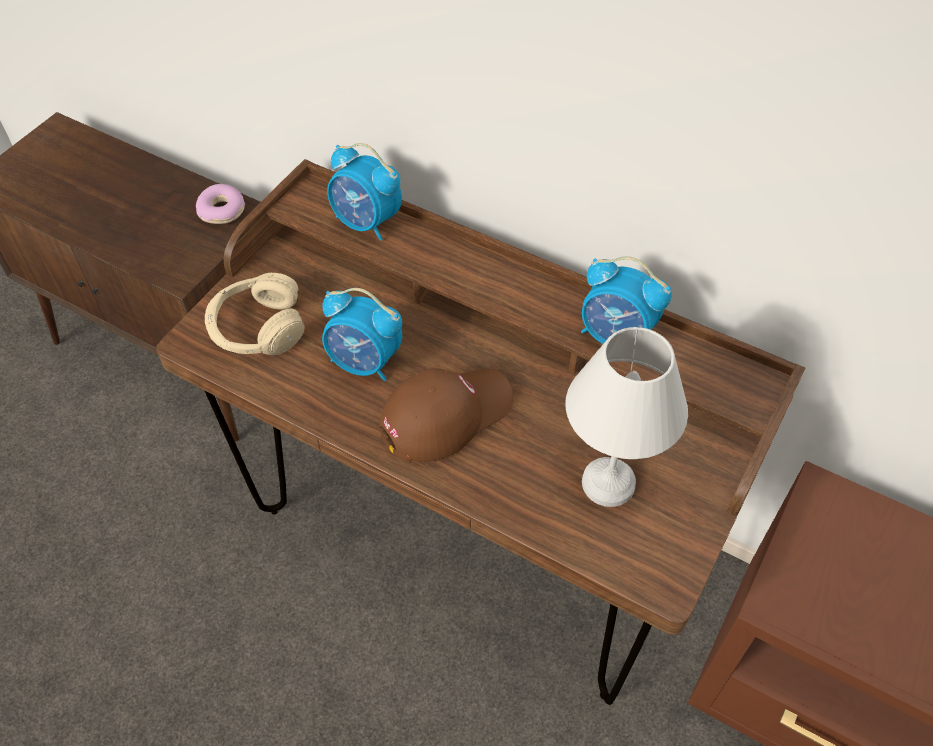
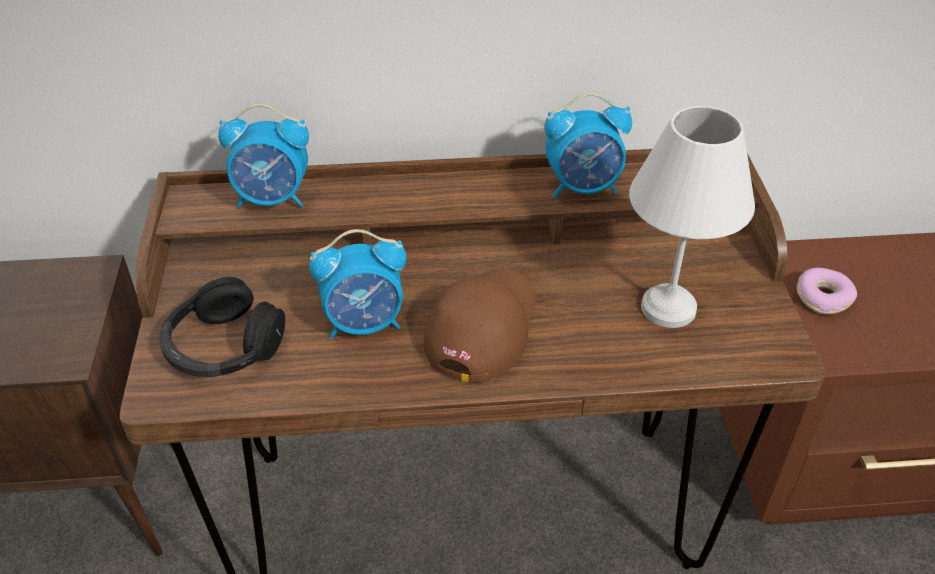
camera: 35 degrees left, 10 degrees down
(222, 211) = (65, 280): donut -> donut (822, 297)
(257, 328) = (223, 347): beige headphones -> black headphones

